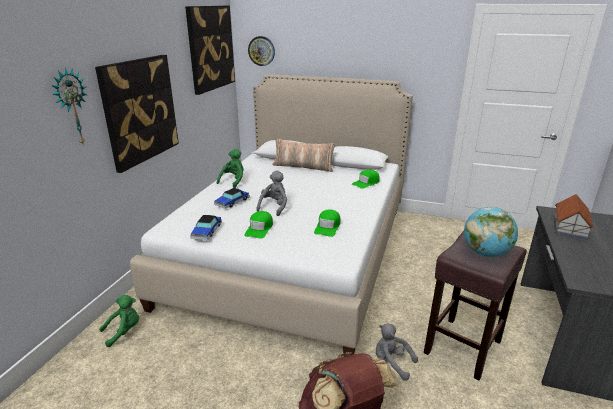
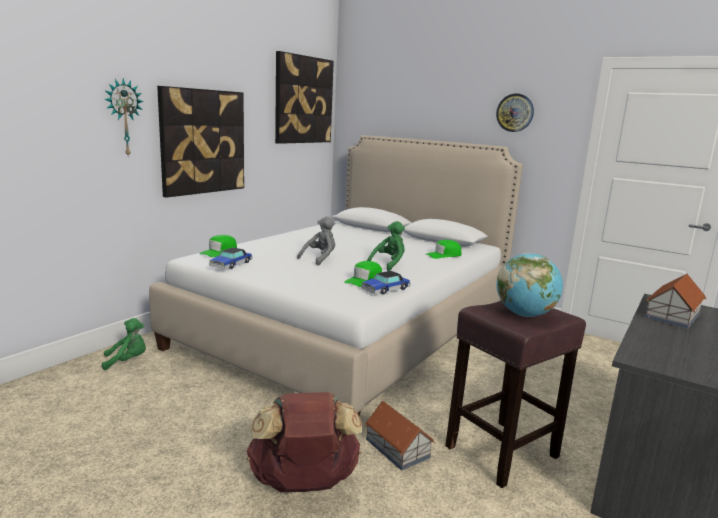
camera: 15 degrees right, 10 degrees down
(232, 202) = (277, 249): toy car -> toy car (385, 289)
(233, 181) = (294, 236): green plush toy -> green plush toy (389, 264)
(259, 229) = (288, 271): green cap -> green cap (219, 252)
(261, 51) = (362, 110): wall clock -> wall clock (515, 112)
(303, 167) = (382, 235): pillow -> none
(391, 364) = (397, 447): grey plush toy -> toy house

